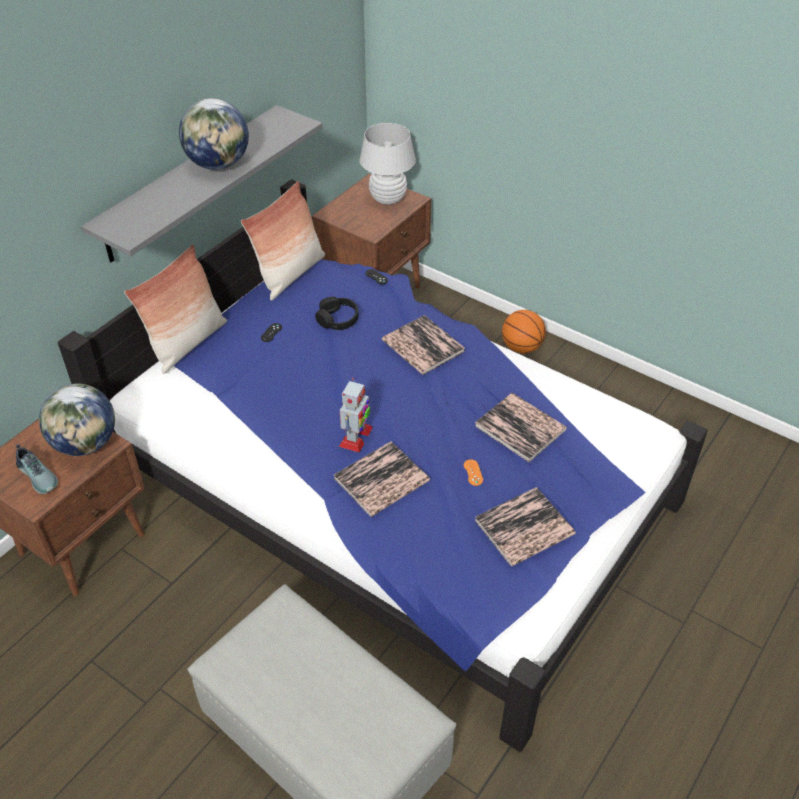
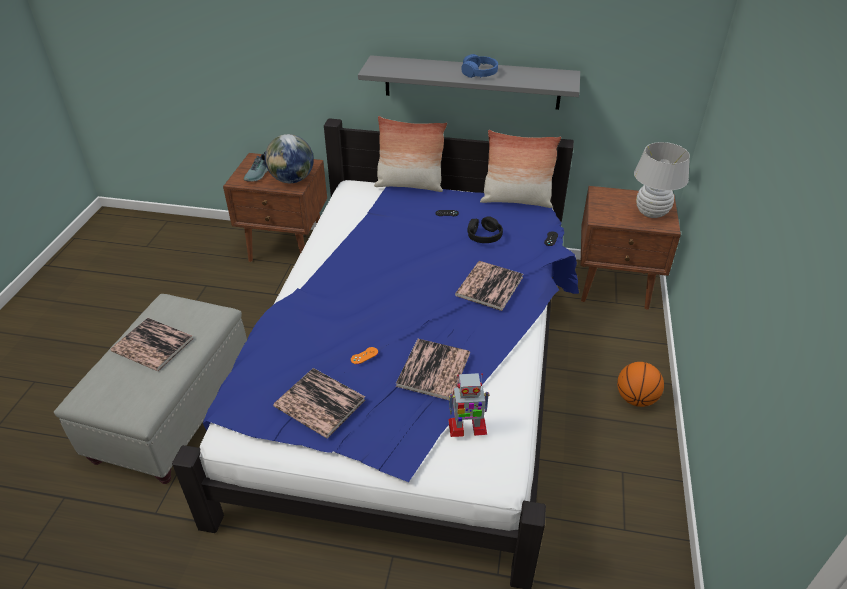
camera: 65 degrees right, 5 degrees down
(219, 164) = (479, 73): globe -> blue headphones
(356, 437) = (365, 283): toy robot -> toy robot (467, 427)
(381, 479) = (330, 309): book -> book (152, 345)

